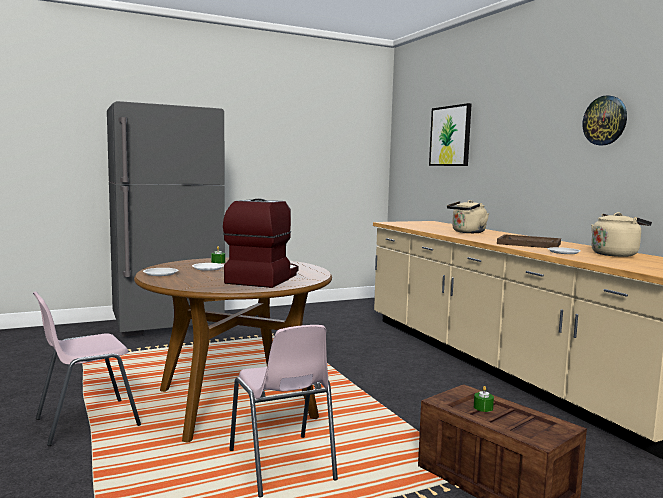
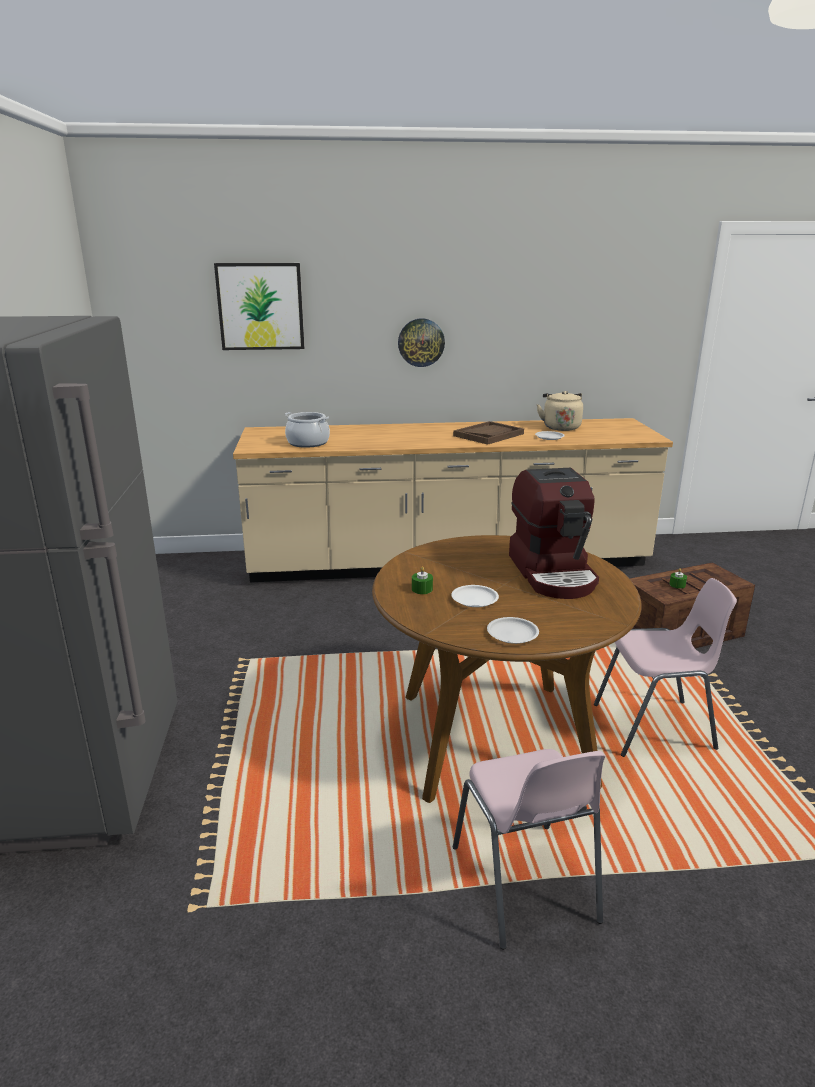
camera: 70 degrees left, 15 degrees up
(262, 278) = (553, 573): coffee machine -> coffee machine turned 135 degrees counterclockwise
(418, 226) = (308, 443): none -> cooking pot
(467, 232) = (385, 436): beige kettle -> none
(605, 120) = (506, 299): wall clock -> wall clock (421, 342)

